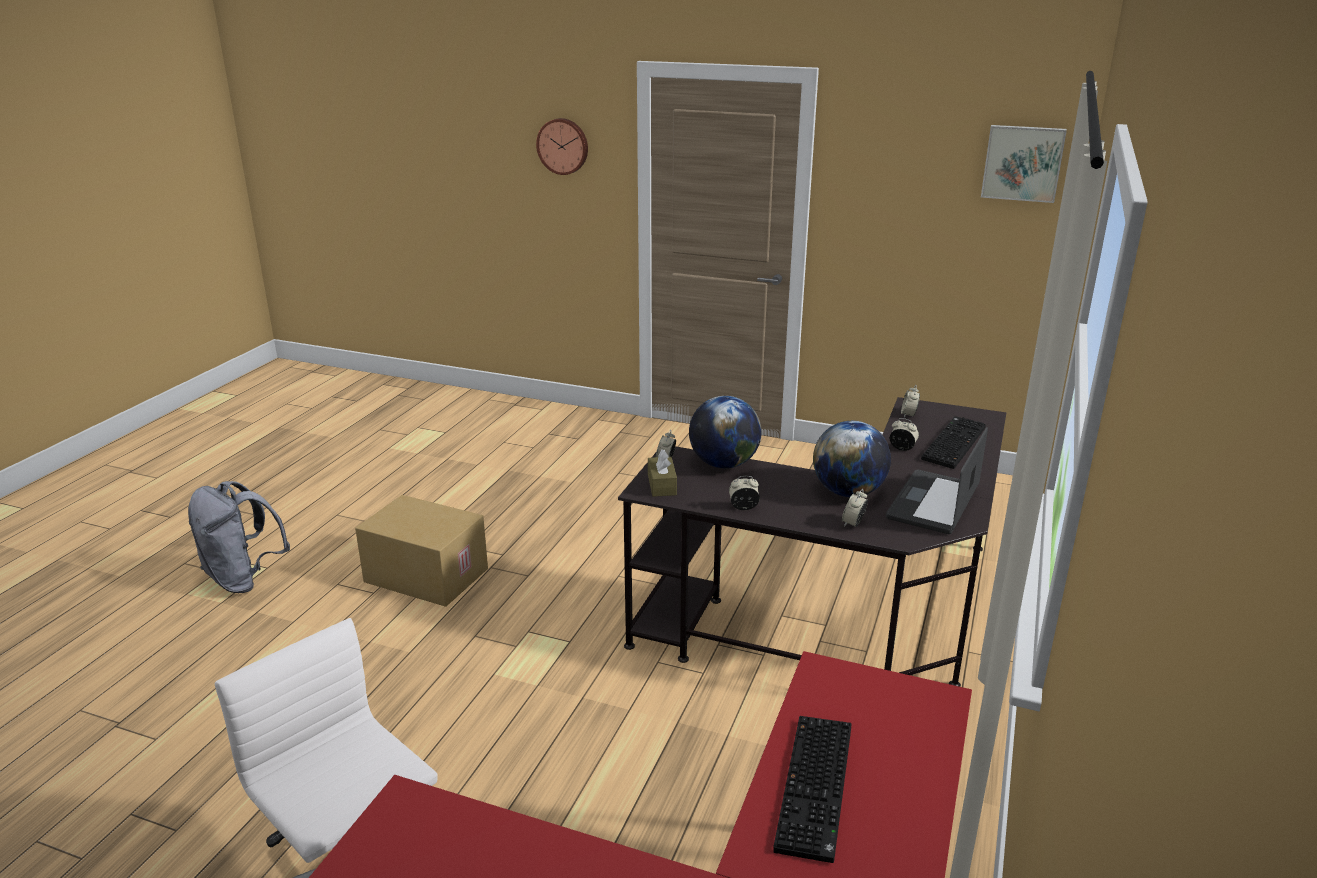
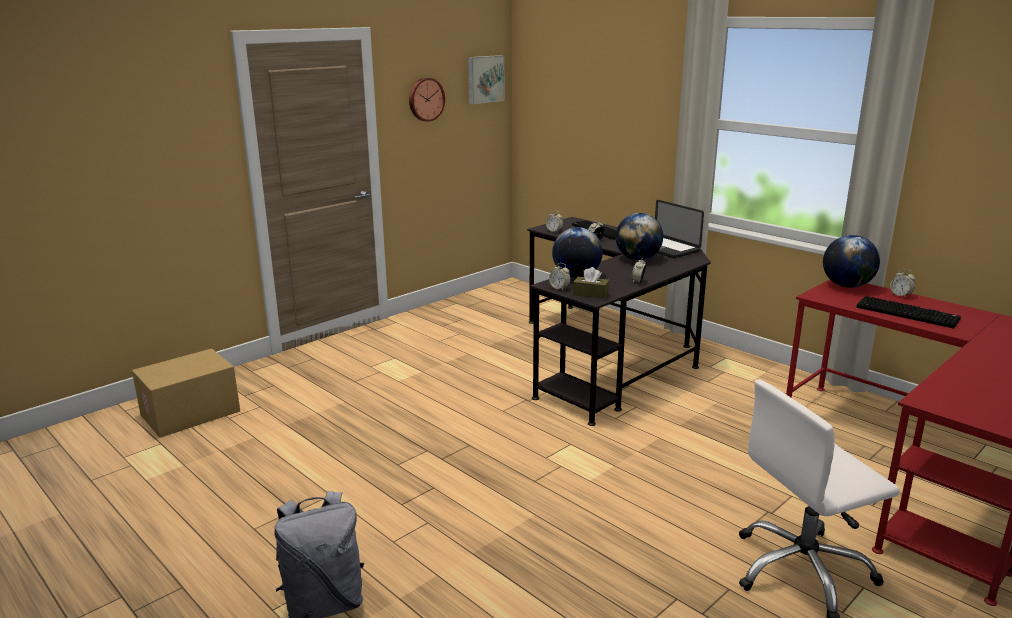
camera: 65 degrees left, 5 degrees down
(424, 576) = (425, 492): cardboard box -> cardboard box (190, 414)
(563, 146) = (167, 120): wall clock -> wall clock (425, 99)
(853, 524) = (674, 265): alarm clock -> alarm clock (900, 295)
(918, 705) = (847, 286): none -> globe

